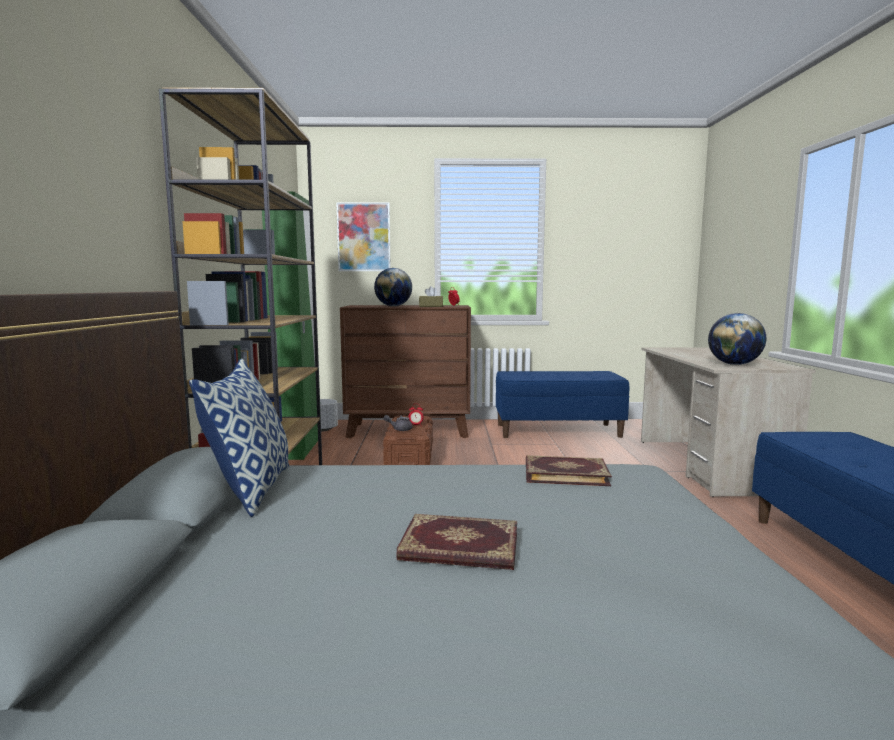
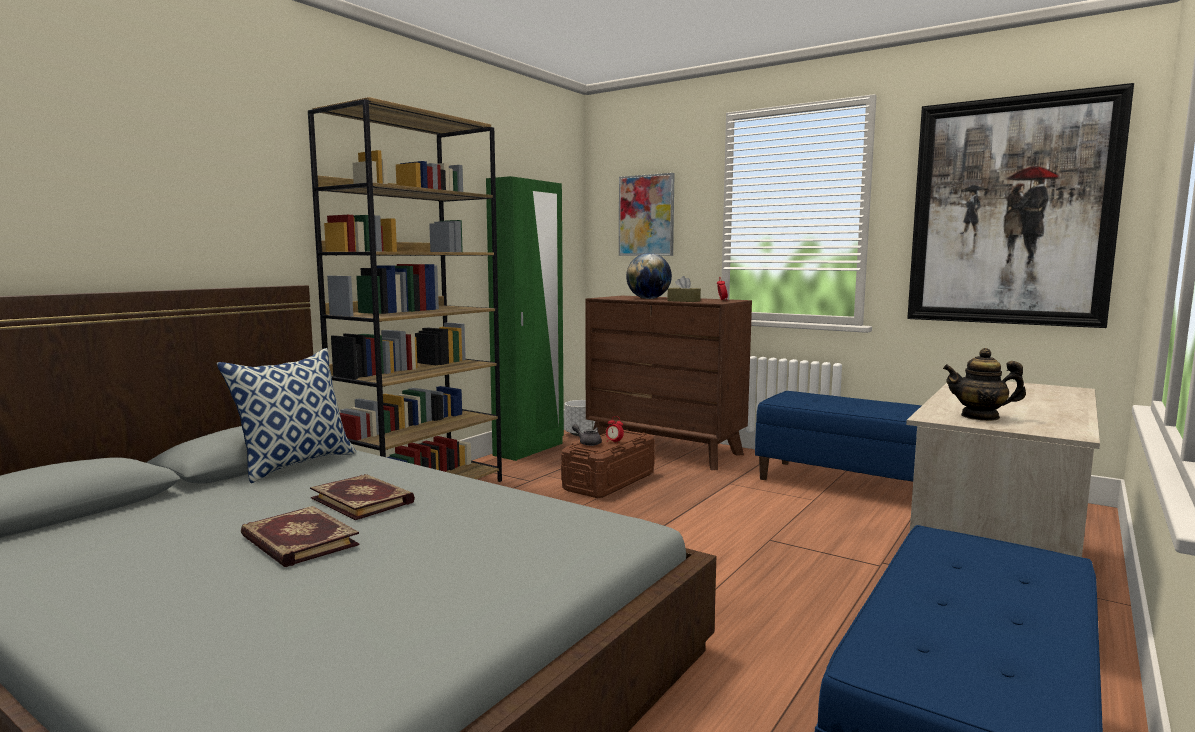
camera: 35 degrees right, 0 degrees up
(565, 473) = (544, 511): book -> book (363, 500)
(629, 244) = (1010, 212): none -> picture
(734, 364) = (980, 416): globe -> teapot

